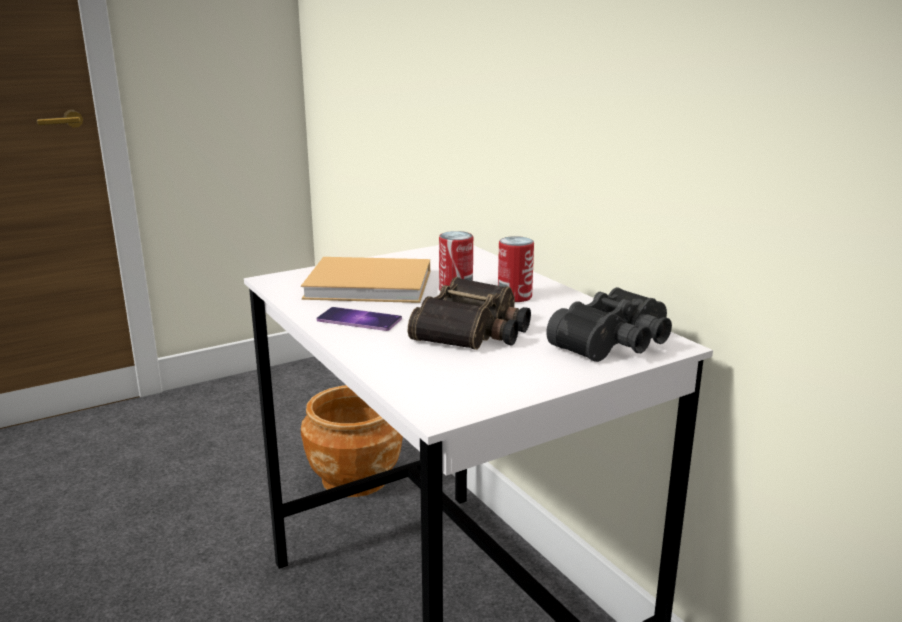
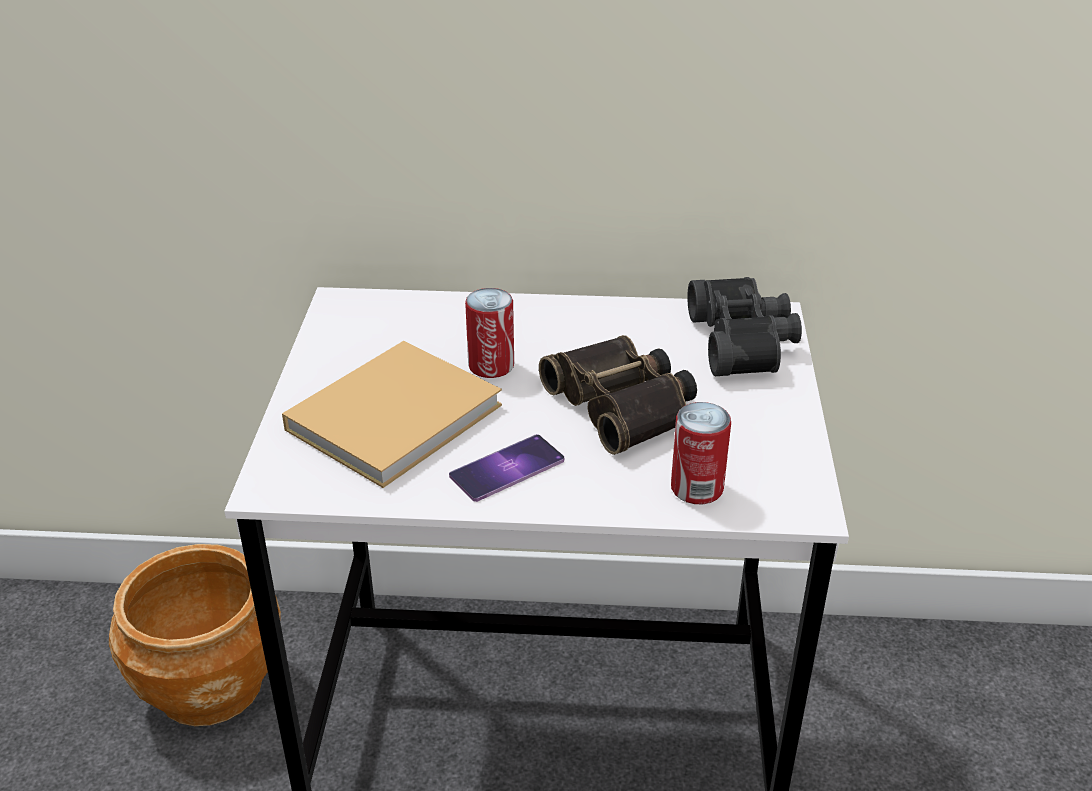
camera: 55 degrees left, 15 degrees up
(514, 297) = (557, 339): can -> can (697, 488)

